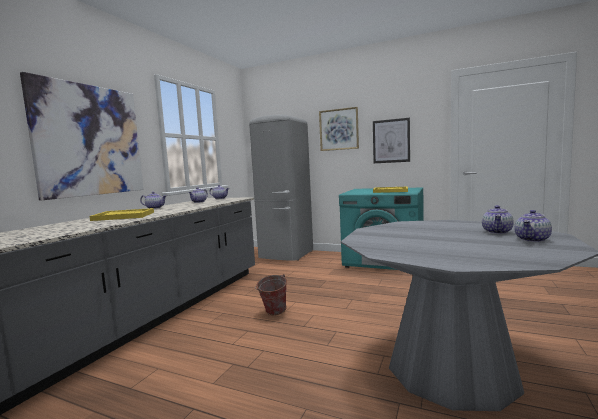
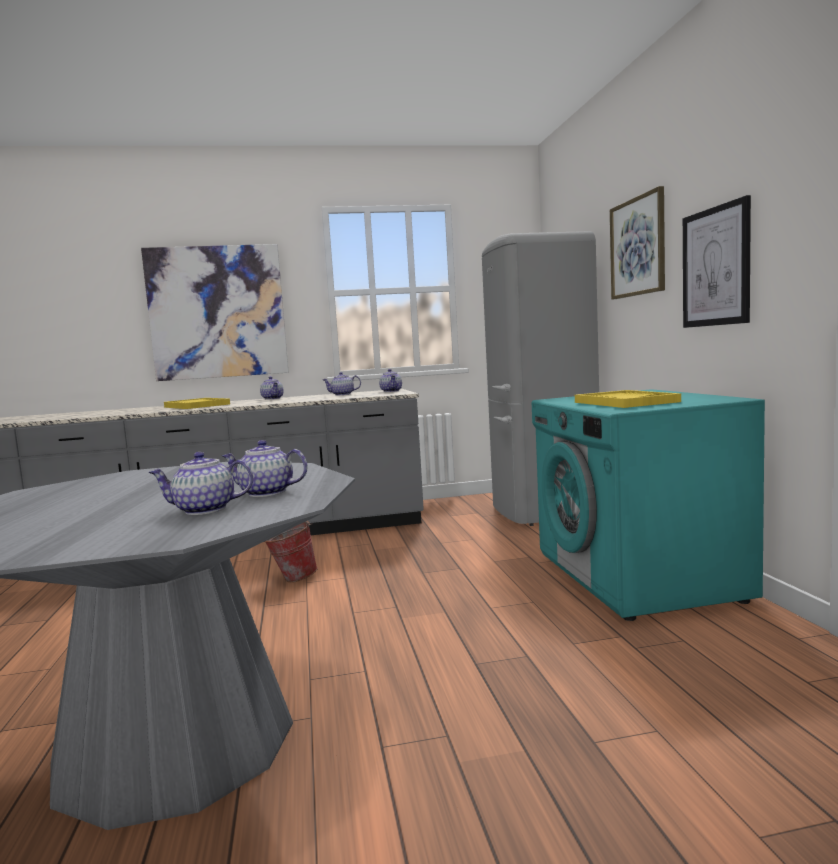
camera: 55 degrees right, 0 degrees up
(532, 239) = (118, 531): teapot -> teapot (265, 493)

